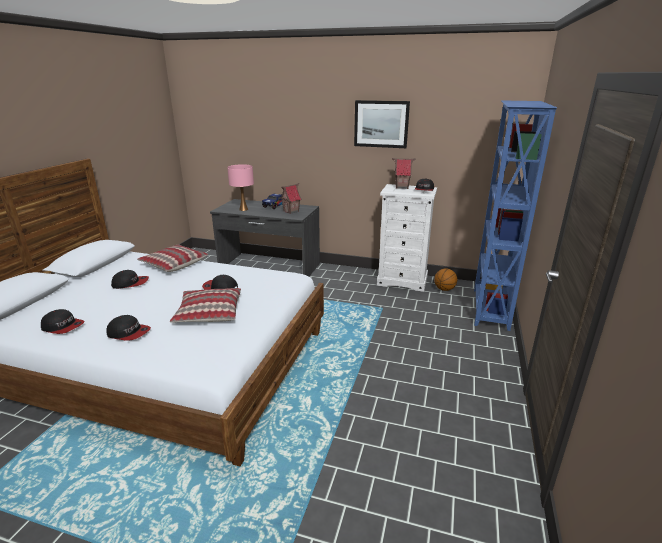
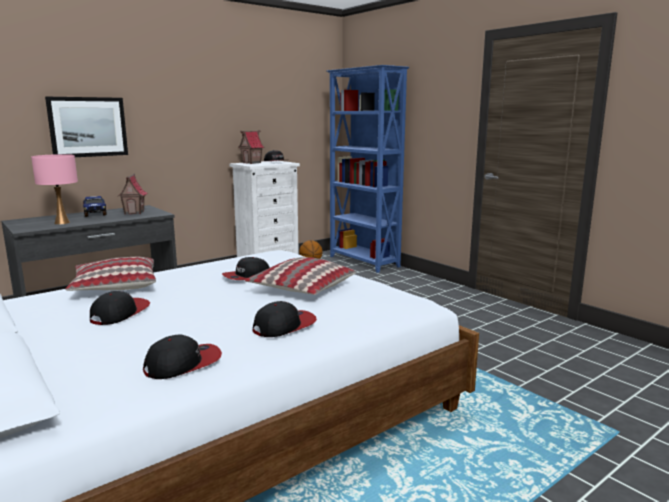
camera: 55 degrees left, 10 degrees down
(381, 124) = (214, 95): picture -> picture (88, 127)

